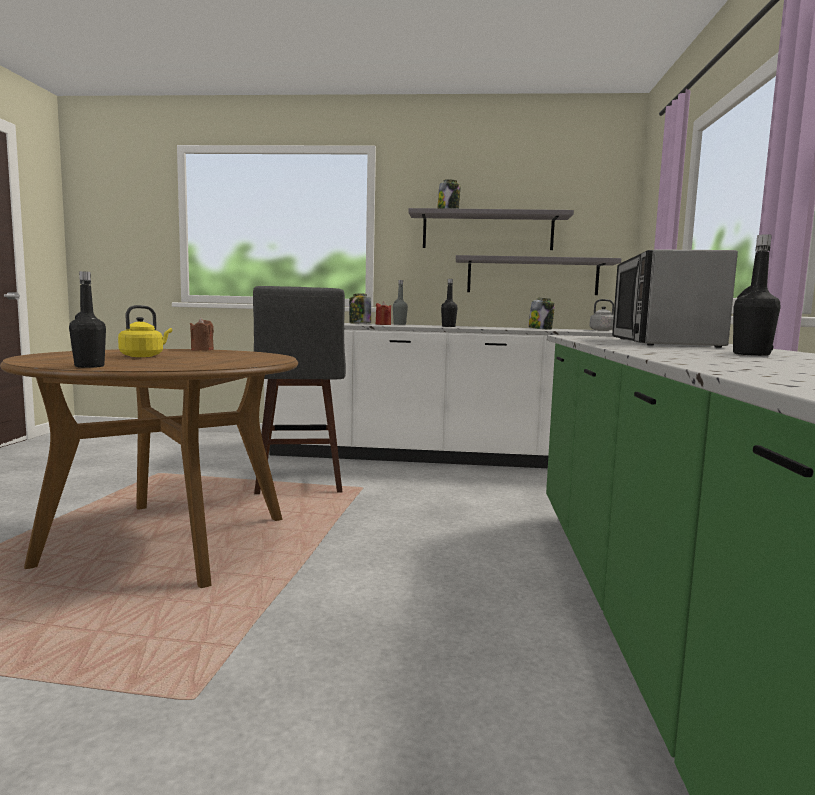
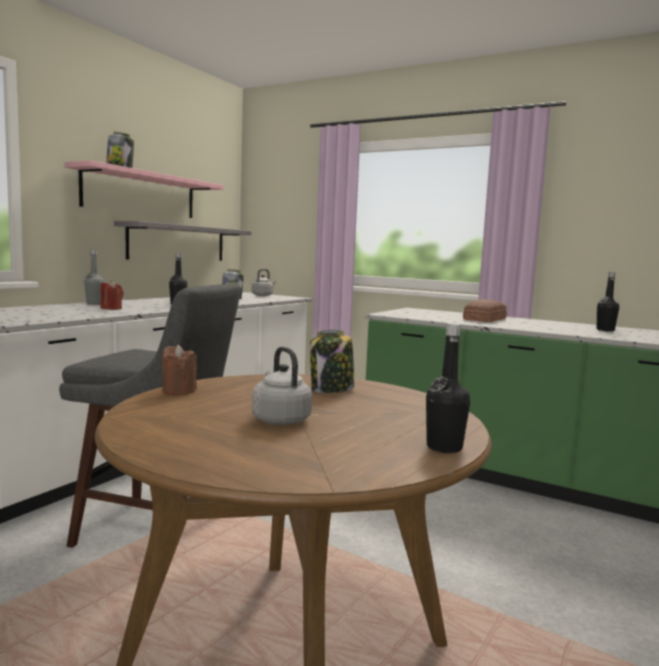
camera: 65 degrees left, 0 degrees up
(144, 356) = (279, 419): yellow kettle -> grey kettle
(359, 323) = (68, 309): jar -> jar (331, 389)
(487, 231) = (141, 194): grey shelf -> pink shelf
(661, 342) = (486, 319): microwave -> bread

